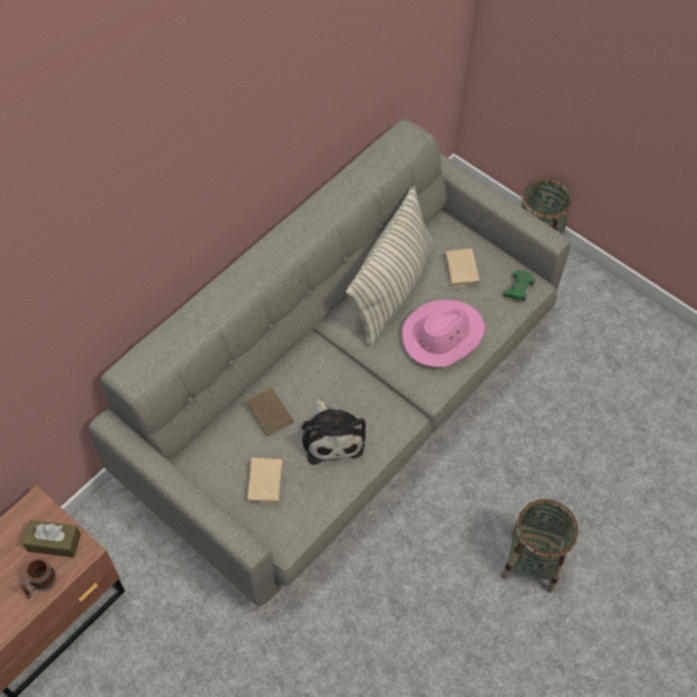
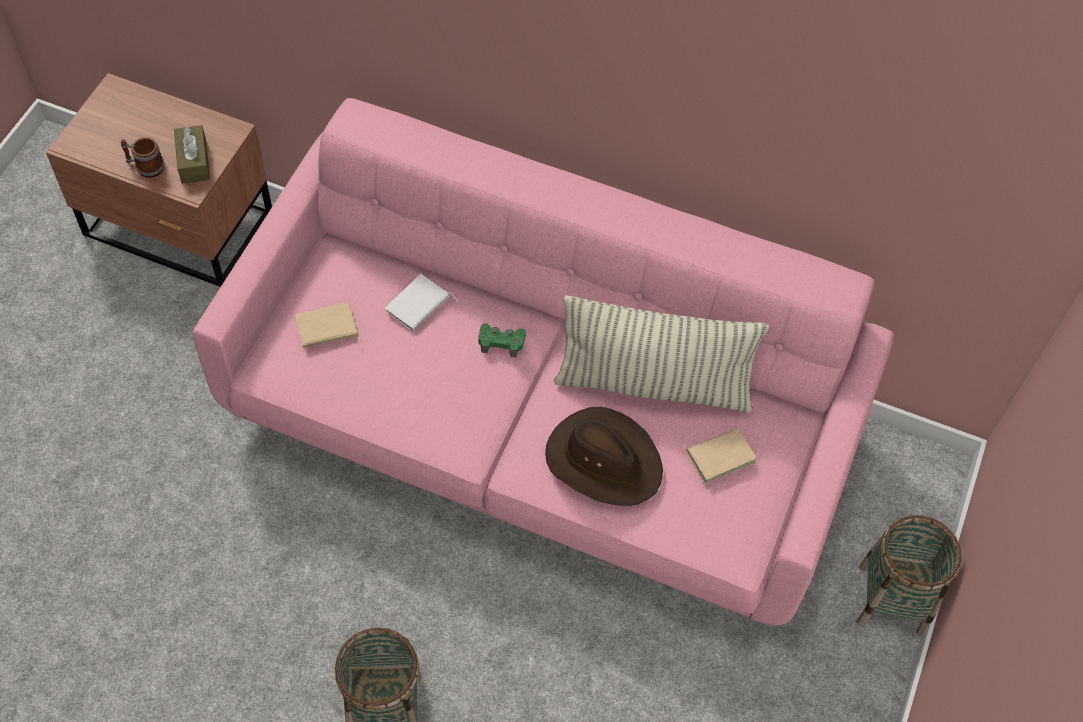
camera: 70 degrees right, 0 degrees up
(271, 412) = (418, 306): brown book -> white book
(332, 436) = (410, 377): plush toy -> none
(345, 399) = (538, 429): grey sofa -> pink sofa
(443, 335) = (603, 460): pink hat -> brown hat
(518, 288) = (723, 537): green game controller -> green game controller (501, 342)

